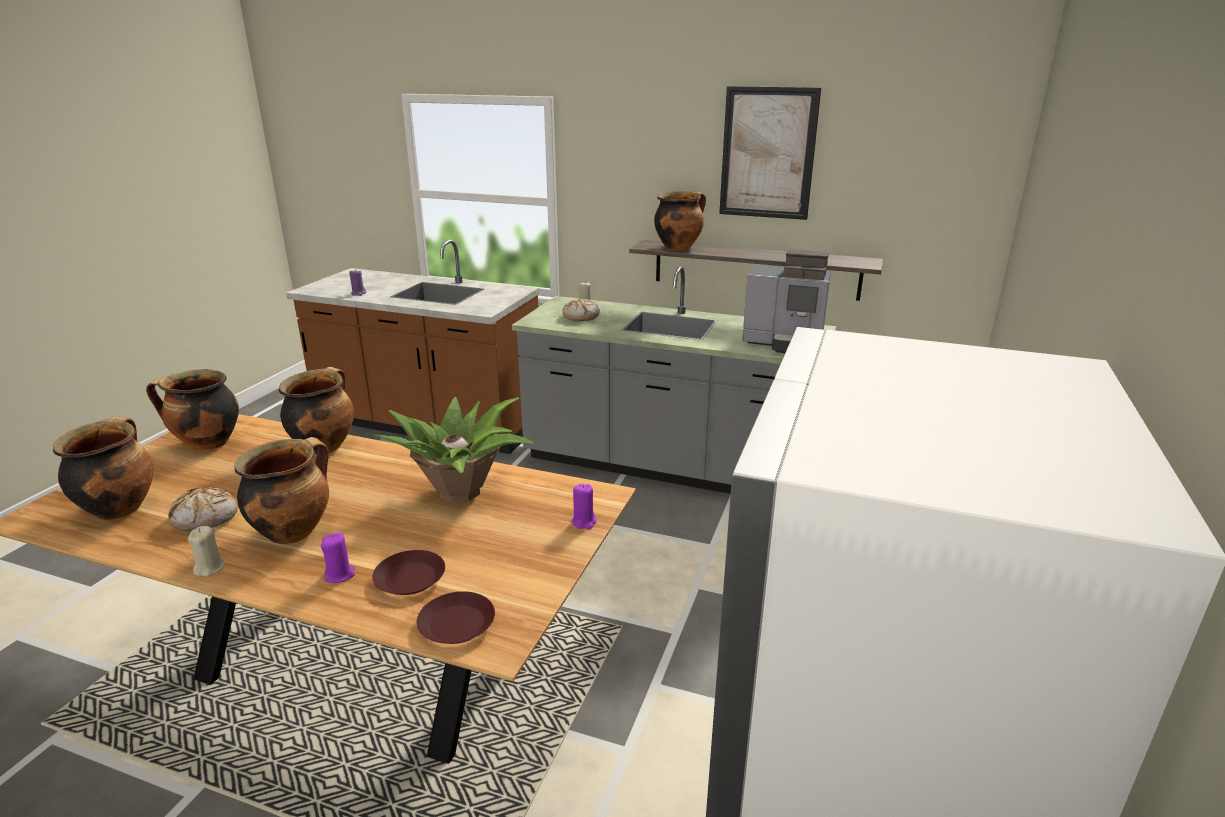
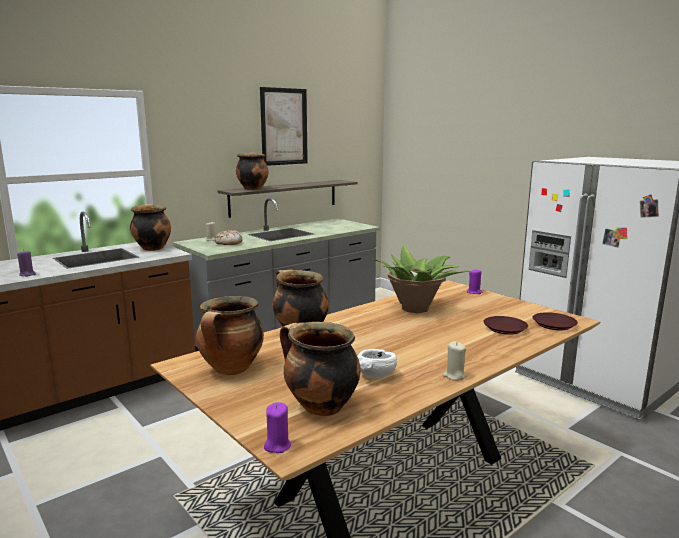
camera: 60 degrees left, 10 degrees down
(205, 517) = (375, 375): bread -> white bowl
(293, 531) = (424, 350): cooking pot -> cooking pot (152, 248)
(340, 575) = (489, 343): purple candle -> purple candle (277, 445)
(786, 343) = (345, 226): coffee machine -> none

